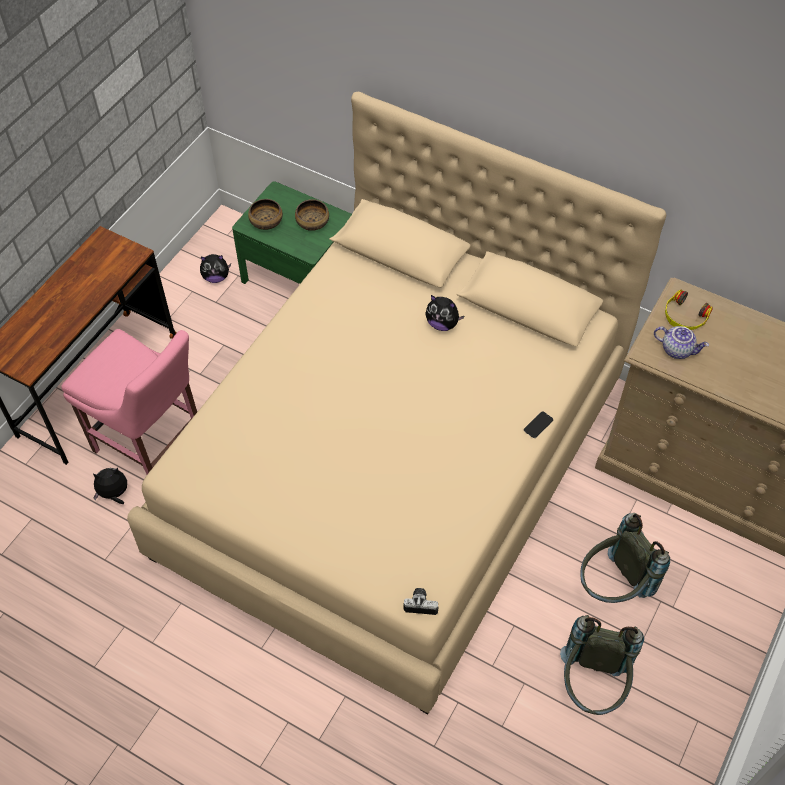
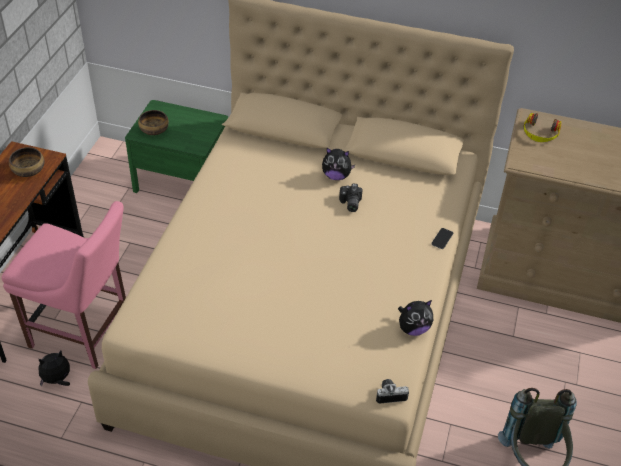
camera: 15 degrees left, 10 degrees down
(216, 277) = (109, 191): plush toy -> plush toy (413, 328)
(313, 222) = (195, 125): bowl -> bowl (29, 170)
(447, 362) = (349, 203): none -> camera
(612, 586) = (522, 377): grey backpack -> none
(677, 349) = (543, 157): teapot -> none

